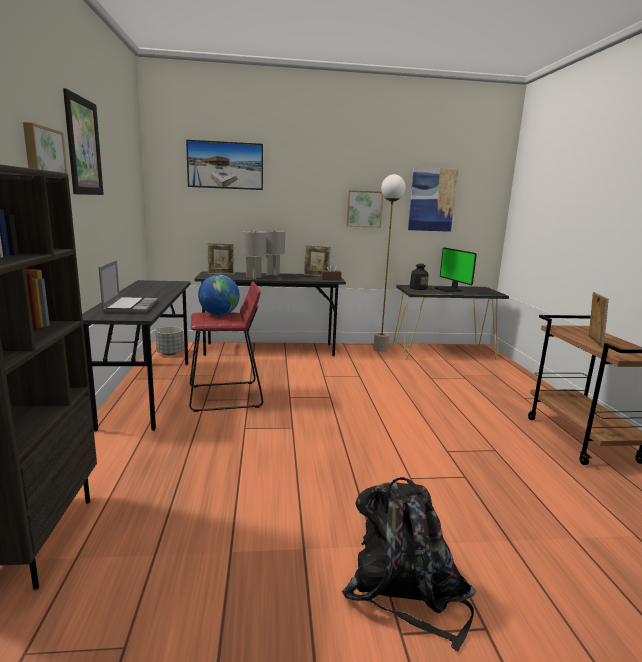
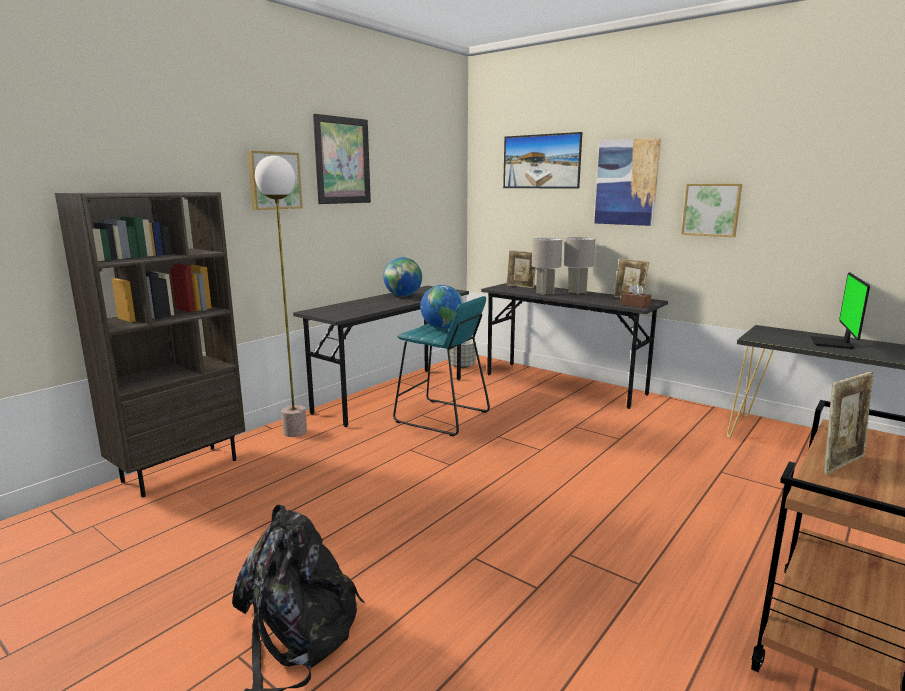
camera: 45 degrees right, 0 degrees up
(130, 306) = (355, 307): laptop -> none
(145, 291) = (403, 296): none -> globe
(225, 396) = (441, 417): red stool -> turquoise stool
(380, 349) = (712, 416): floor lamp -> floor lamp (295, 432)
(418, 288) = (778, 334): bottle -> none
(432, 199) = (833, 193): picture -> picture (626, 182)

